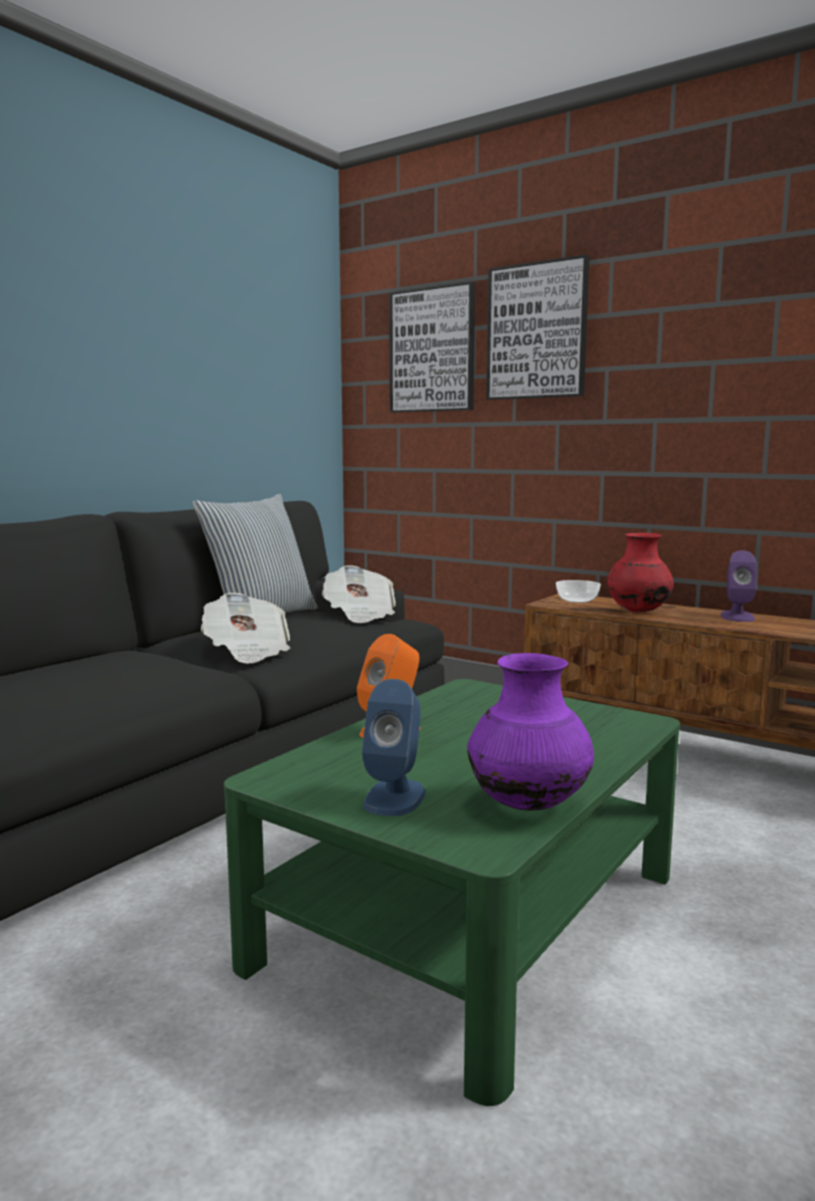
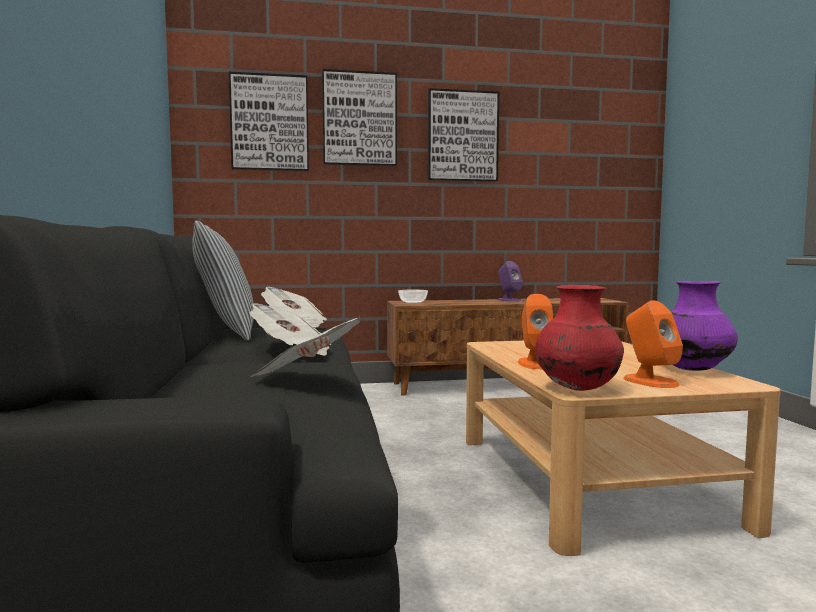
camera: 45 degrees left, 5 degrees down
(108, 688) = (306, 378): none -> newspaper
(395, 797) = (649, 381): blue speaker -> orange speaker
(471, 916) = (588, 478): green coffee table -> beige coffee table
(637, 611) = (462, 302): red vase -> red vase (577, 388)
(690, 339) = (462, 136): none -> picture

